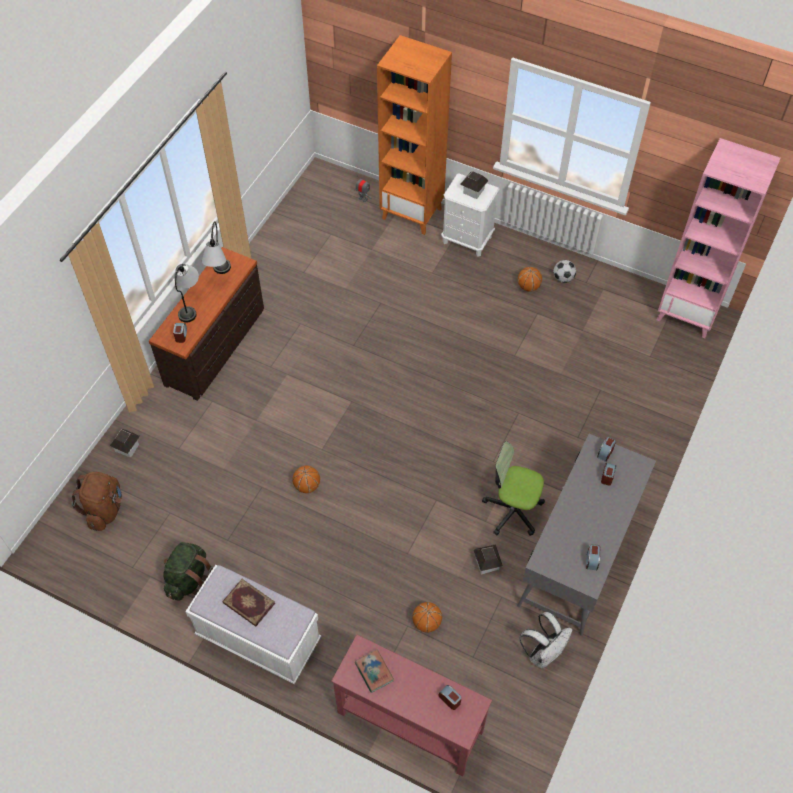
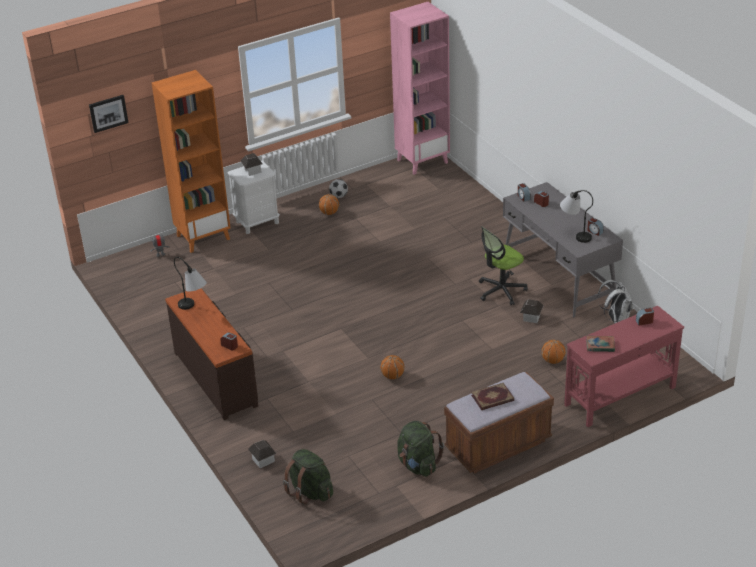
camera: 55 degrees left, 20 degrees down
(105, 509) = (310, 492): brown backpack -> green backpack
(190, 305) = (205, 332): table lamp -> table lamp (574, 234)
(258, 638) = (498, 445): white bench -> brown bench
(352, 37) = (108, 113): none -> picture

